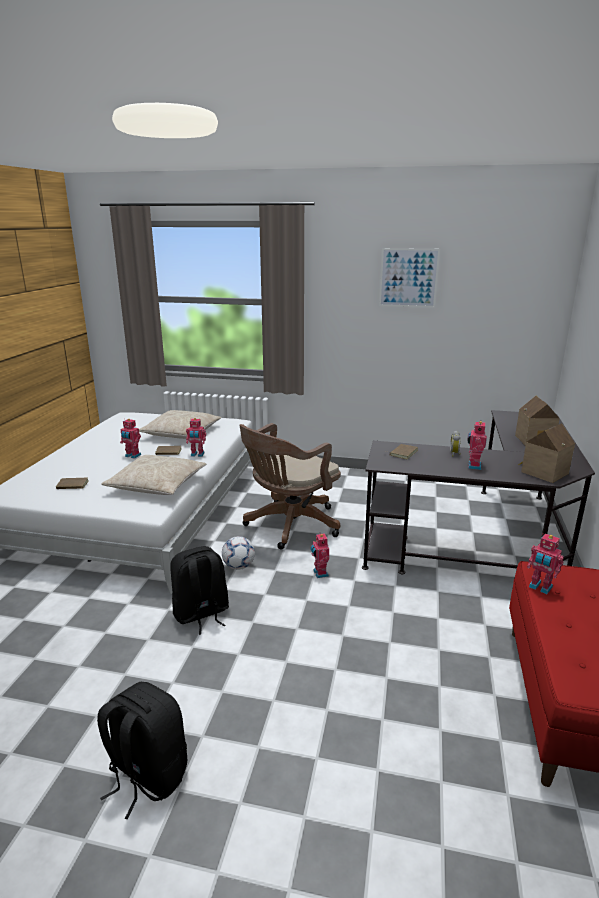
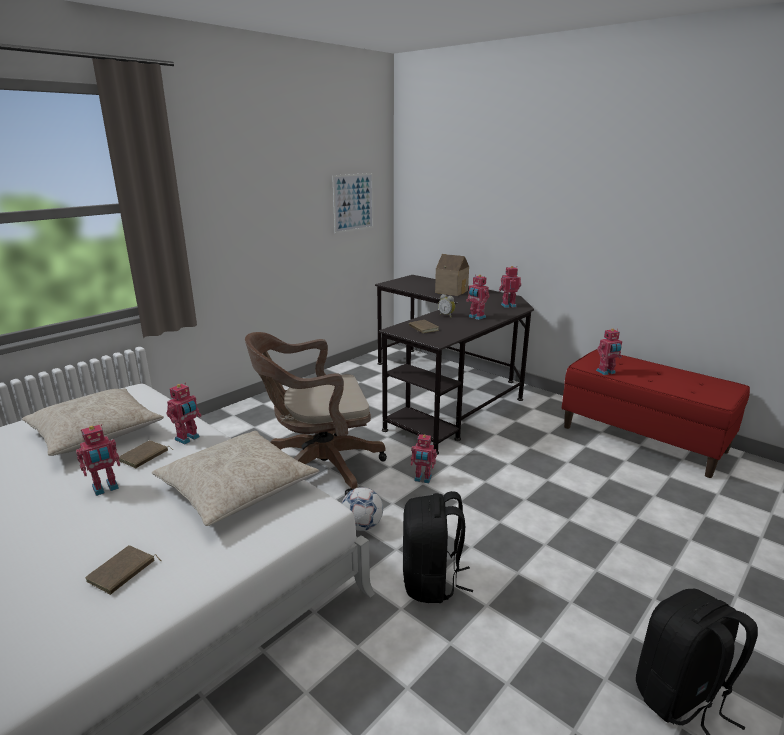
camera: 60 degrees left, 0 degrees up
(289, 525) = (317, 467): brown office chair -> brown office chair turned 90 degrees clockwise
(408, 278) = (277, 162): picture -> picture (353, 202)
(542, 472) = (508, 305): toy house -> toy robot

